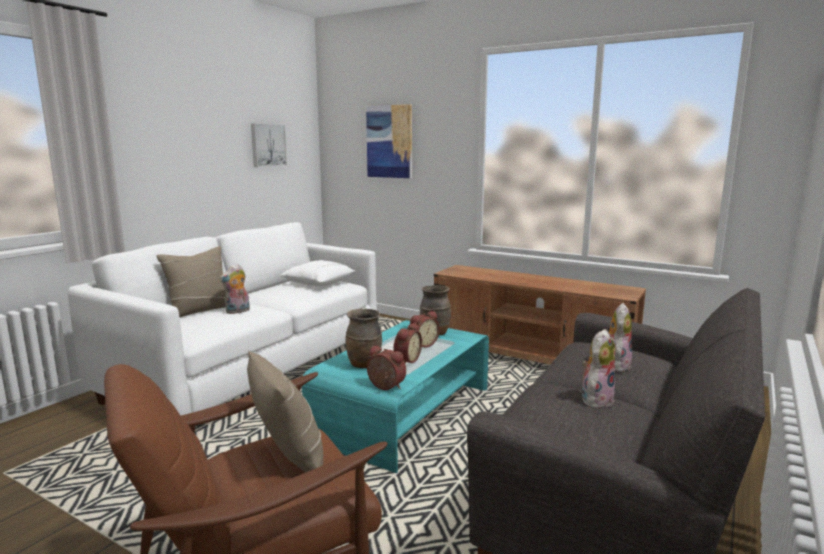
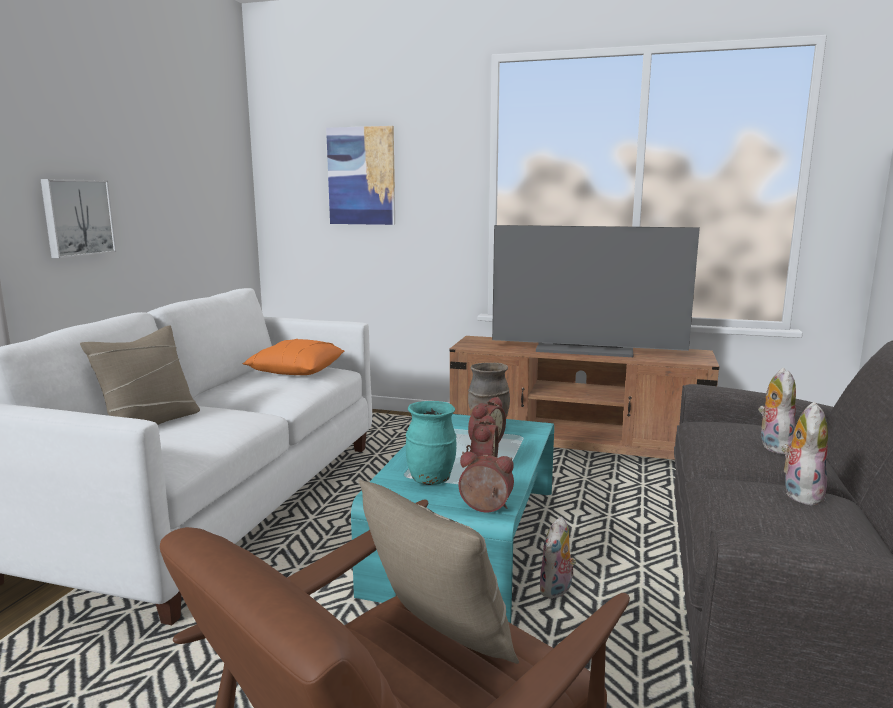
camera: 15 degrees left, 0 degrees up
(237, 311) = (211, 420): plush toy -> plush toy (556, 591)
(267, 145) = (192, 179): picture -> picture (77, 217)
(318, 283) = (296, 371): white pillow -> orange pillow
(364, 365) = (431, 480): brown vase -> turquoise vase
(538, 280) = (586, 349): none -> television

